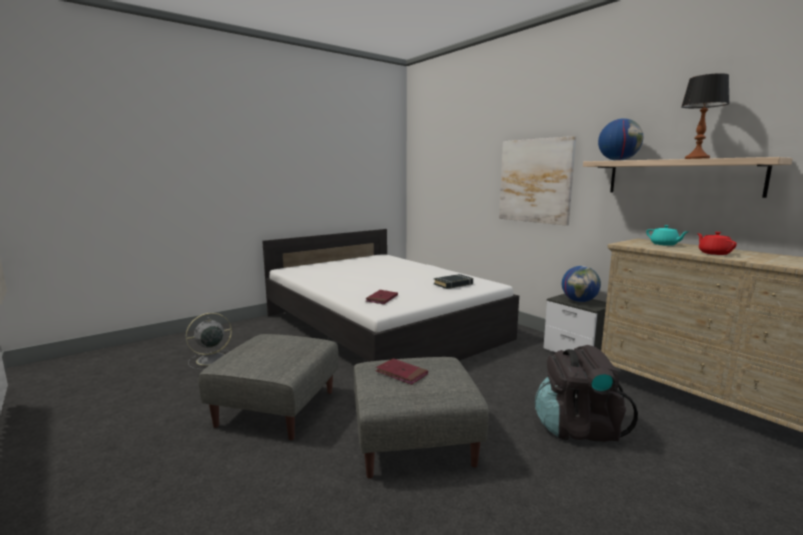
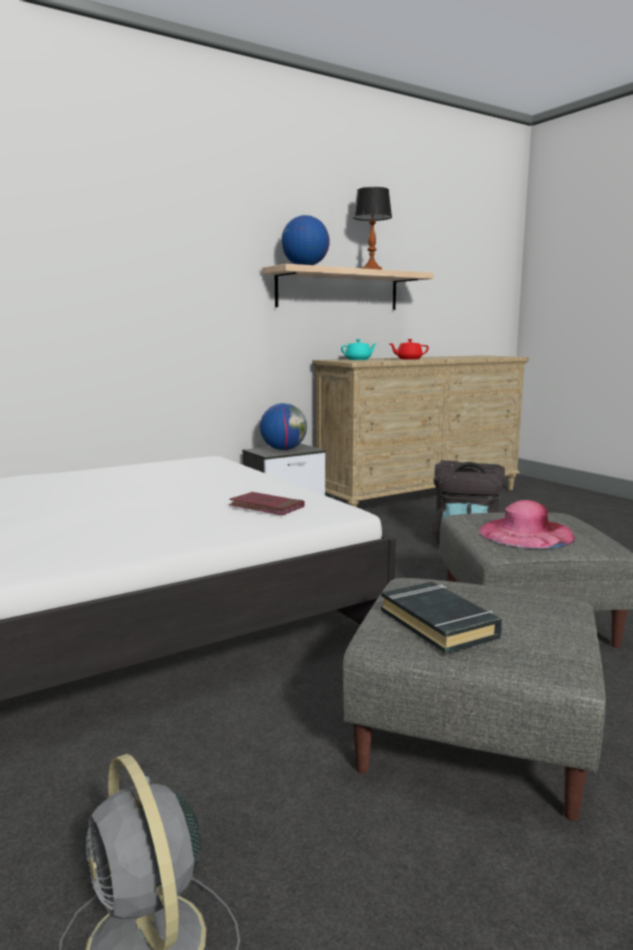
camera: 85 degrees left, 0 degrees up
(401, 373) = (526, 533): red book -> pink hat
(453, 284) = (197, 471): black book -> black book (439, 624)
(535, 181) = (167, 291): picture -> none

